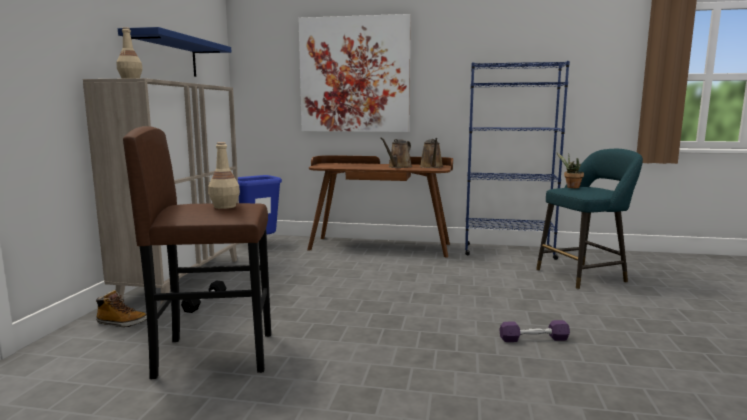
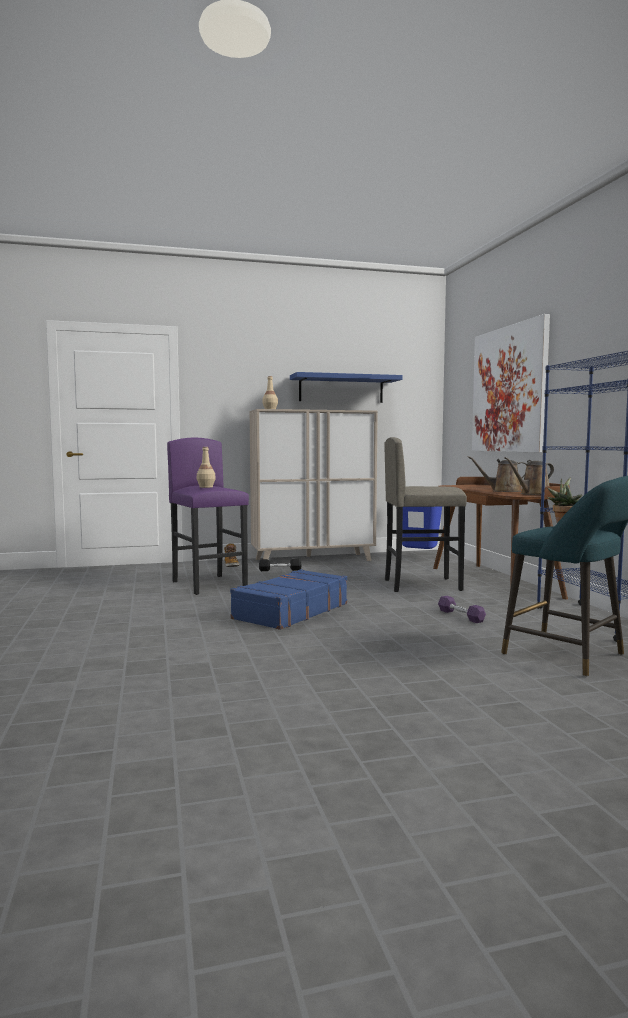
camera: 65 degrees right, 5 degrees down
(215, 354) = (209, 584): brown stool -> purple stool
(361, 266) = (421, 585): none -> grey stool
(405, 331) = (290, 611): none -> blue suitcase
(534, 339) = (323, 644): purple dumbbell -> purple dumbbell (460, 616)

